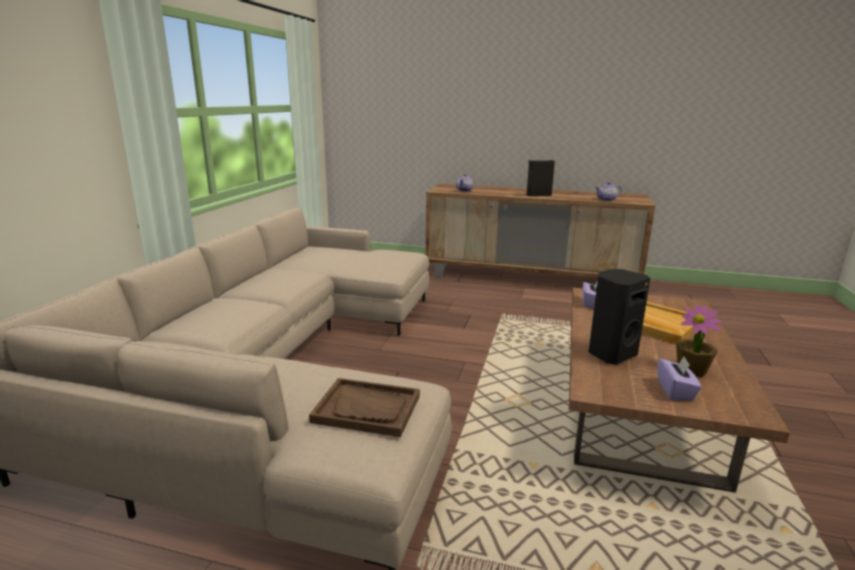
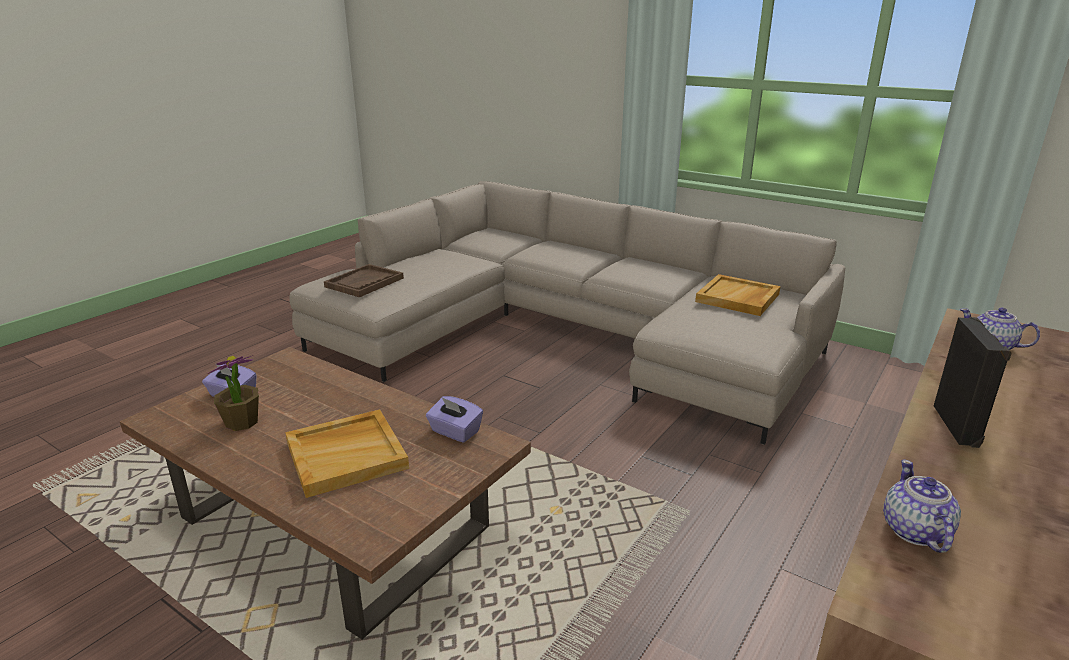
camera: 110 degrees right, 5 degrees up
(333, 255) = (738, 298): none -> beige tray
(610, 354) = (324, 390): black speaker -> none

